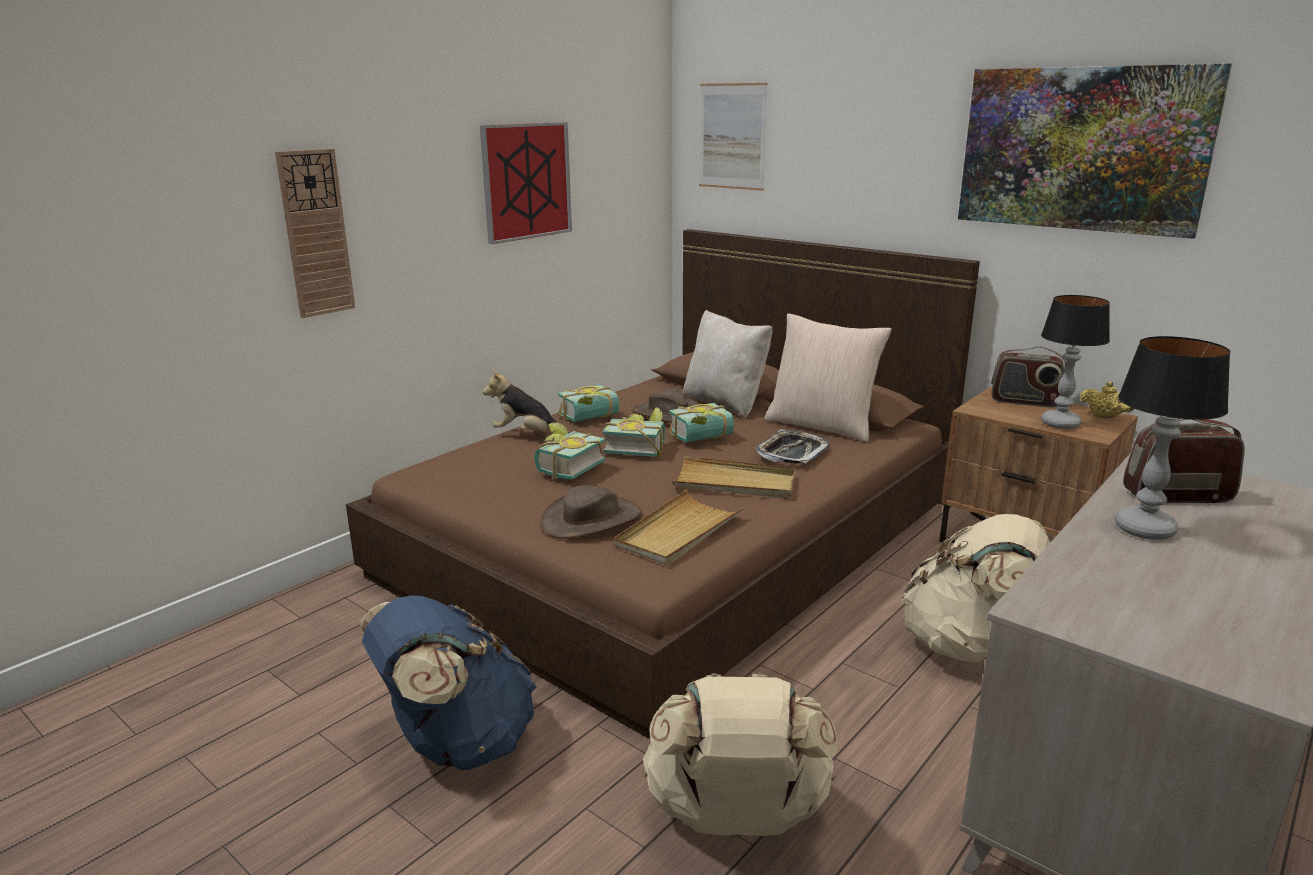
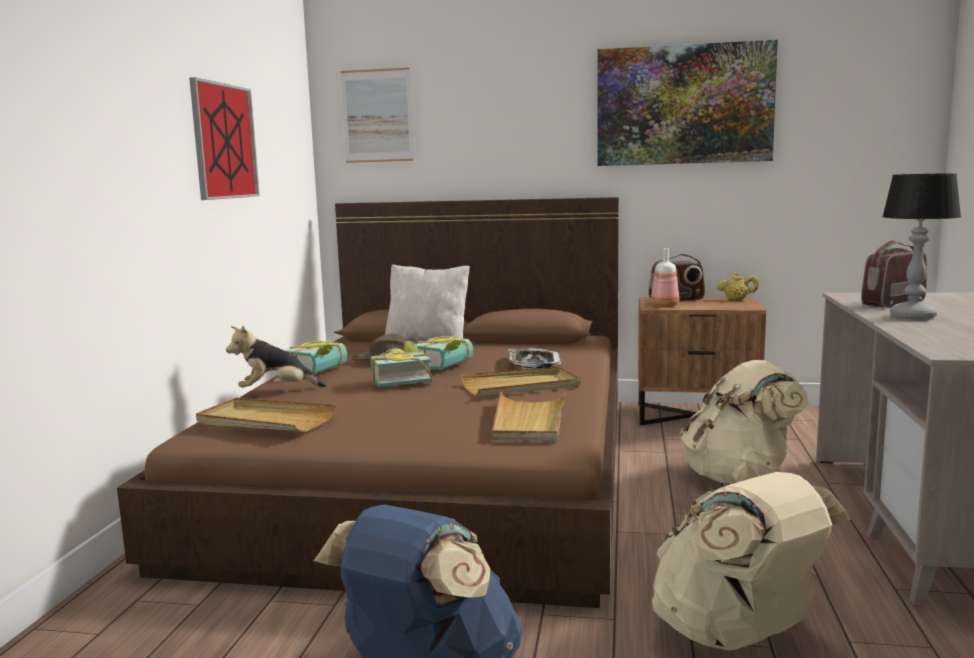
camera: 30 degrees left, 10 degrees down
(316, 233) = (63, 166): wall clock -> none
(473, 470) = (265, 420): none -> beige tray
(565, 467) = (356, 402): book -> none
(592, 520) = (441, 429): brown hat -> none
(822, 425) = (528, 346): beige pillow -> none
(993, 409) = (665, 305): none -> bottle
(1060, 423) = (718, 305): table lamp -> none

